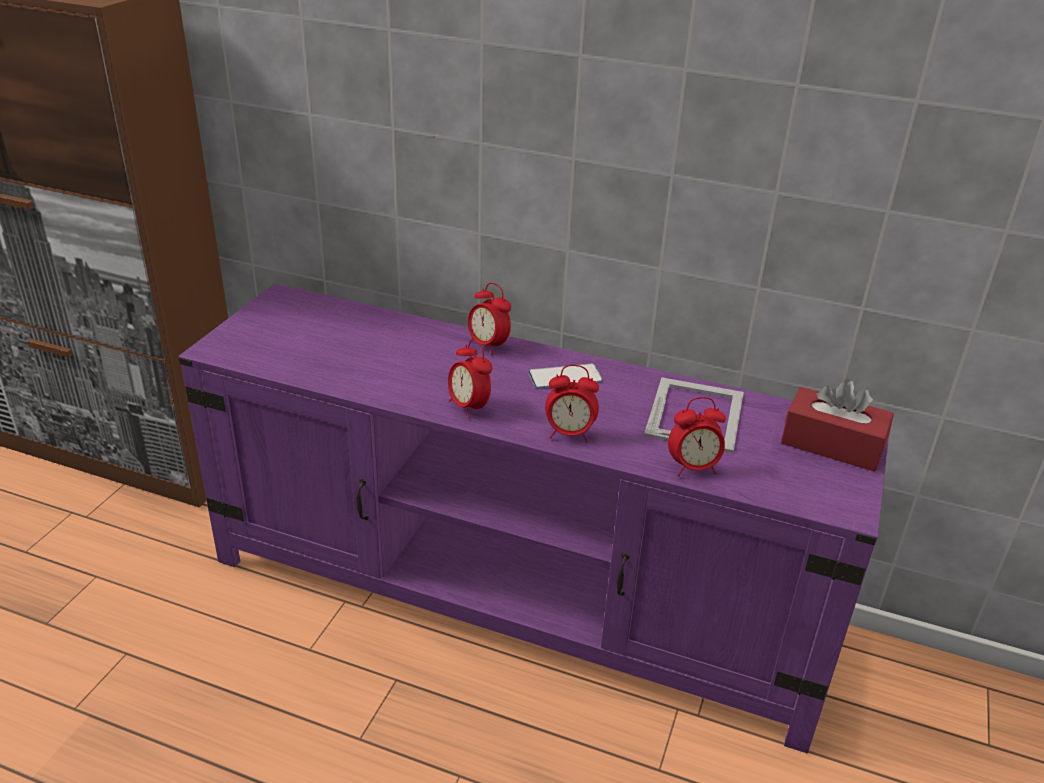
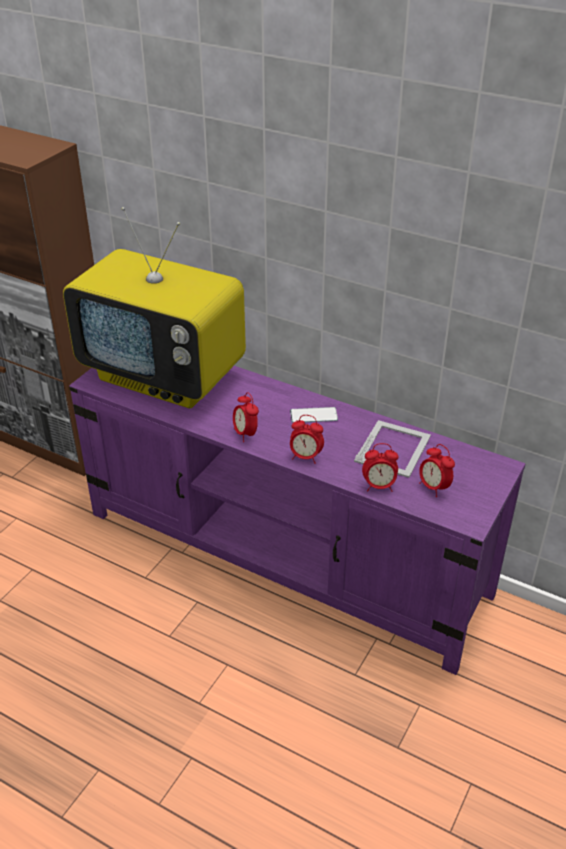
camera: 10 degrees right, 5 degrees up
(329, 336) = (165, 376): none -> television
(488, 345) = (268, 389): alarm clock -> alarm clock (433, 487)
(832, 444) = (478, 476): red tissue box -> none

